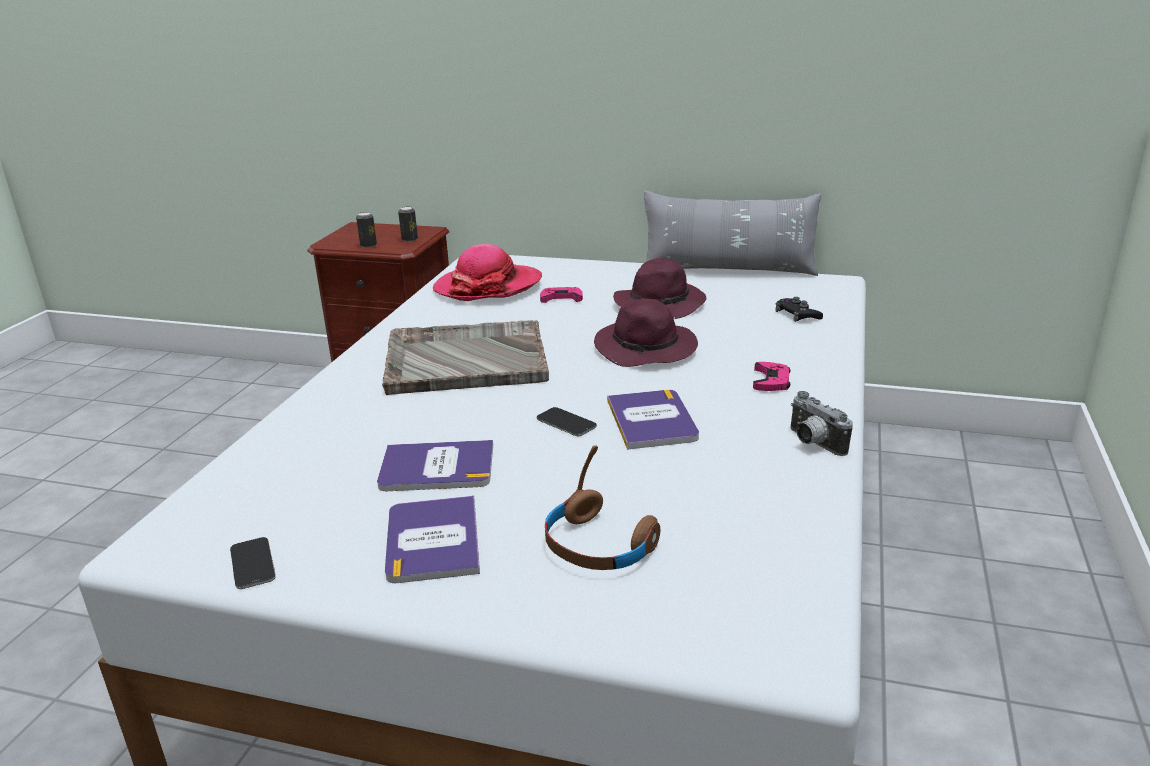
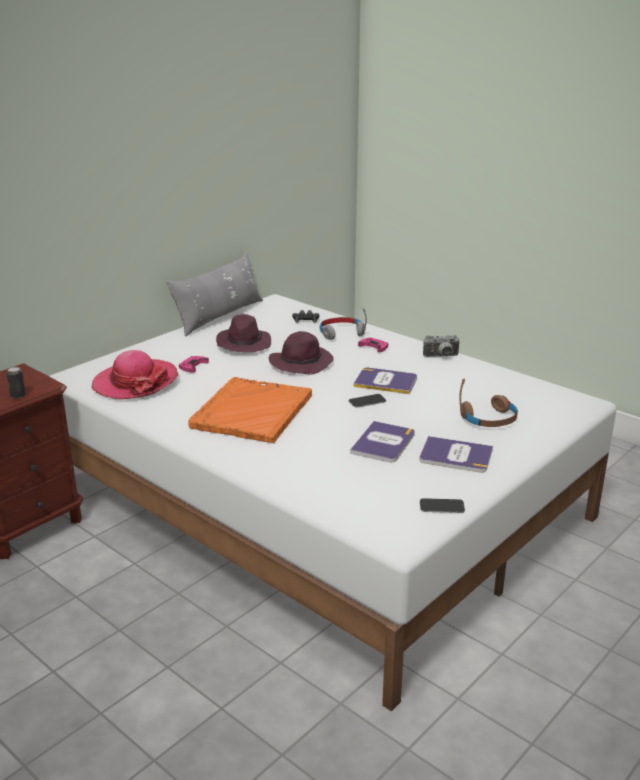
camera: 65 degrees left, 0 degrees up
(409, 239) = (32, 379): can -> none
(464, 360) = (251, 412): grey tray -> orange tray
(787, 347) = (341, 333): none -> grey headphones

